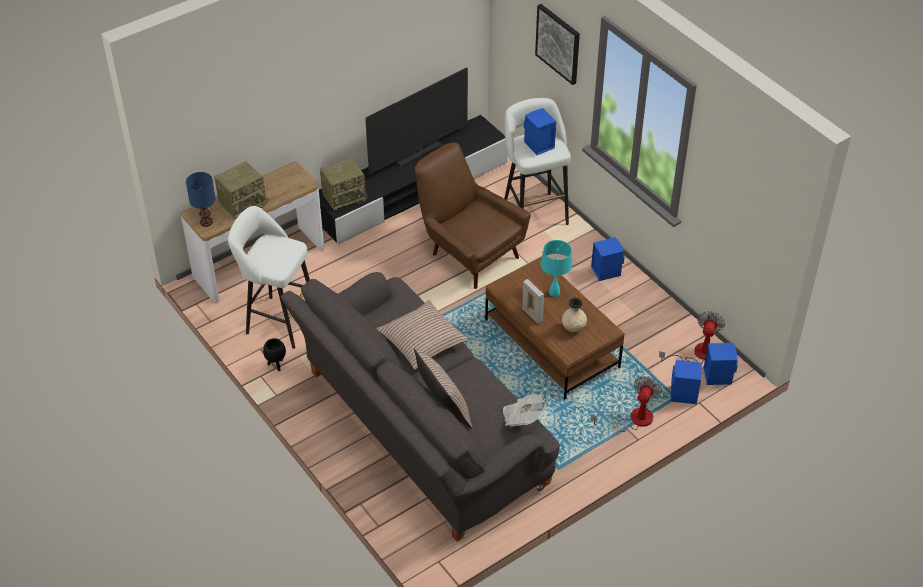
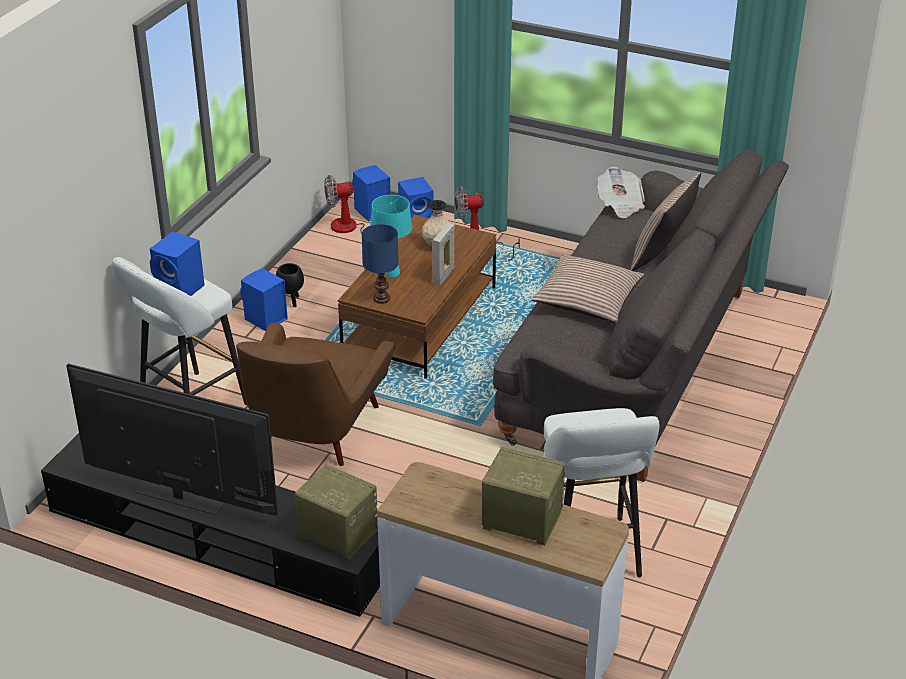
camera: 120 degrees left, 10 degrees down
(206, 222) = (597, 539): blue table lamp -> blue table lamp (382, 299)
(276, 365) = (662, 520): black planter -> black planter (291, 301)
(558, 43) = (93, 163): picture -> none

